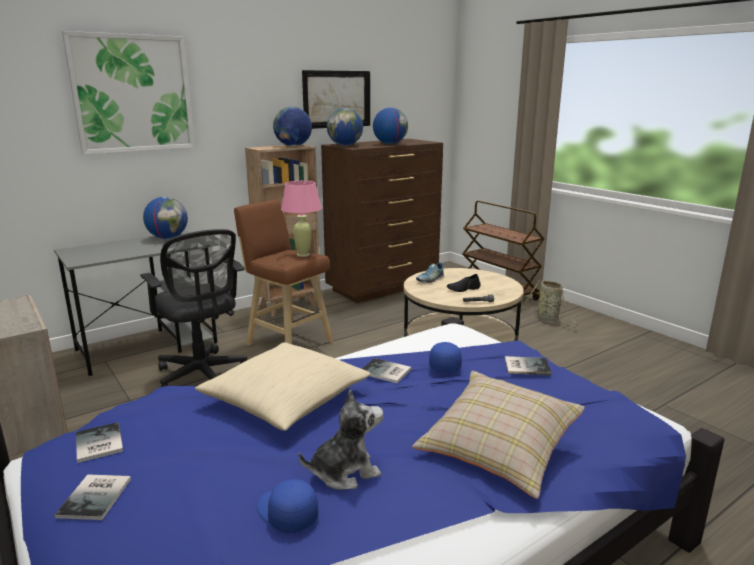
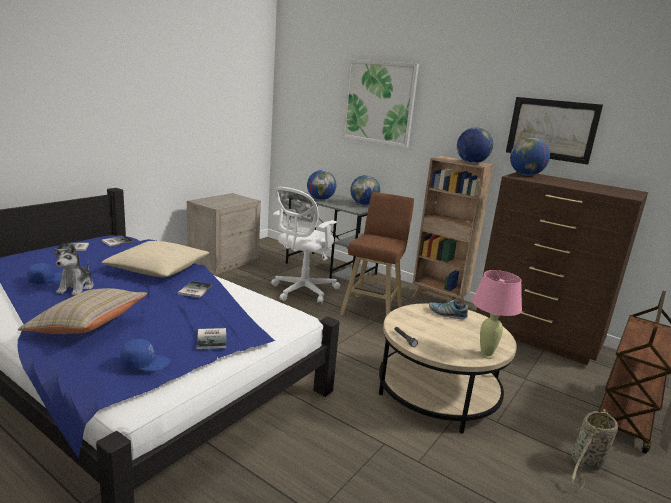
camera: 70 degrees right, 0 degrees up
(203, 377) = (302, 291): black office chair -> white office chair
(303, 254) = (384, 242): pink table lamp -> pink table lamp (486, 354)
(344, 472) = (76, 288): plush toy -> plush toy turned 45 degrees clockwise
(390, 144) = (573, 185): globe -> globe (320, 199)
(444, 364) = (209, 308): blue cap -> blue cap (145, 363)
(463, 289) = (437, 331): black shoe -> none

